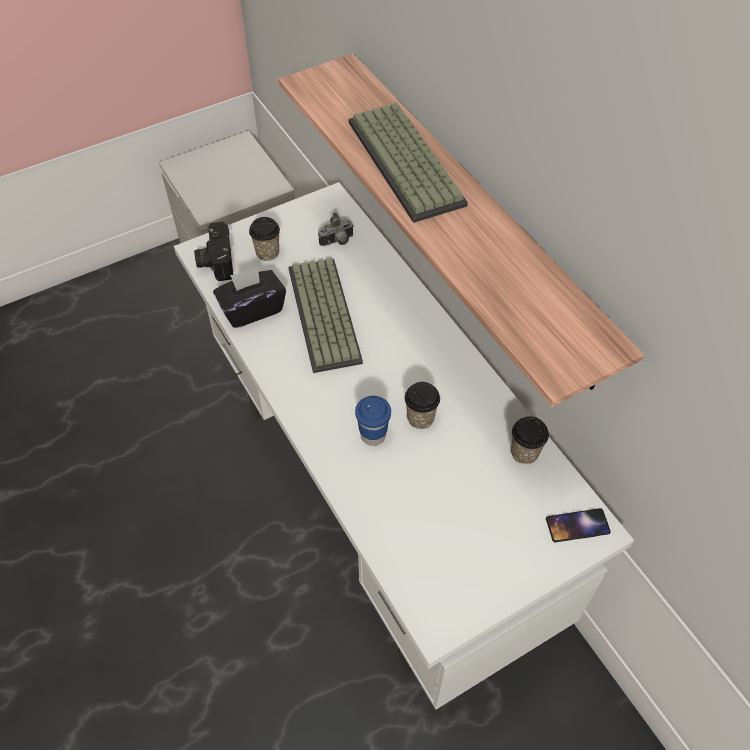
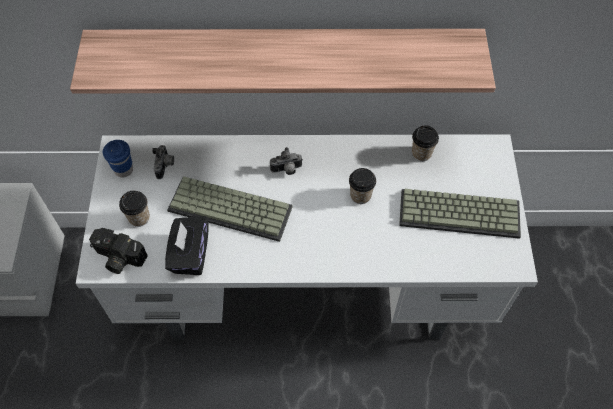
camera: 60 degrees left, 5 degrees up
(373, 435) = (357, 230): blue cup -> blue cup (123, 170)
(404, 337) = (287, 170): none -> camera
(408, 163) = (237, 55): keyboard -> keyboard (460, 212)
(577, 525) = (487, 155): phone -> none

